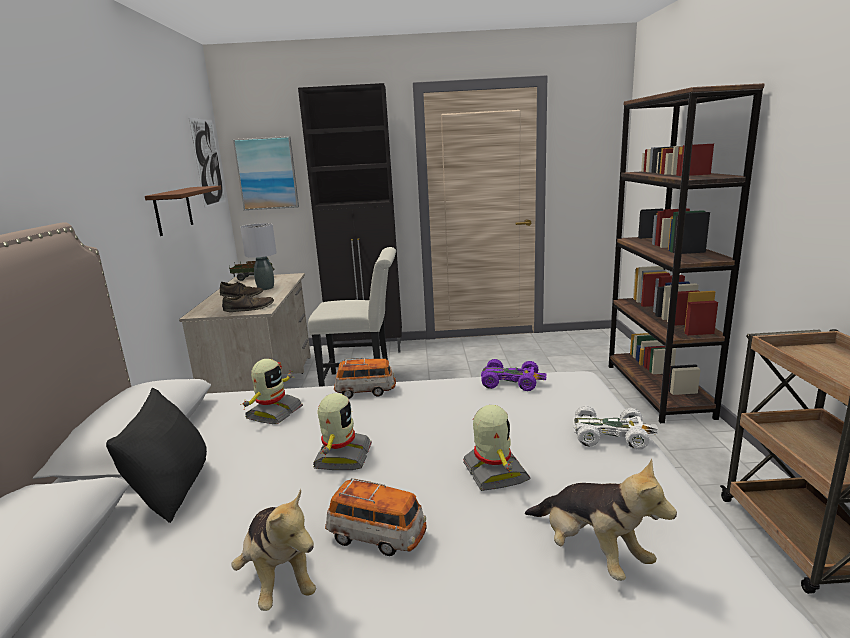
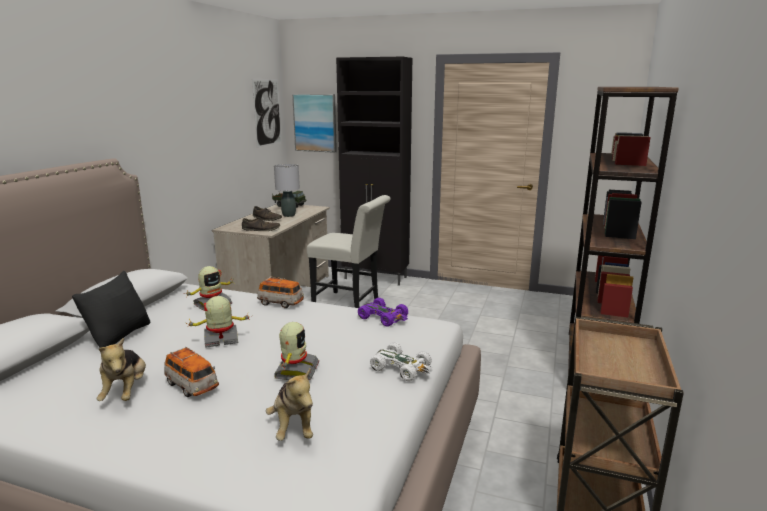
camera: 20 degrees right, 0 degrees up
(173, 210) = (223, 149): brown shelf -> none
(341, 457) = (221, 339): toy robot -> toy robot turned 135 degrees counterclockwise

